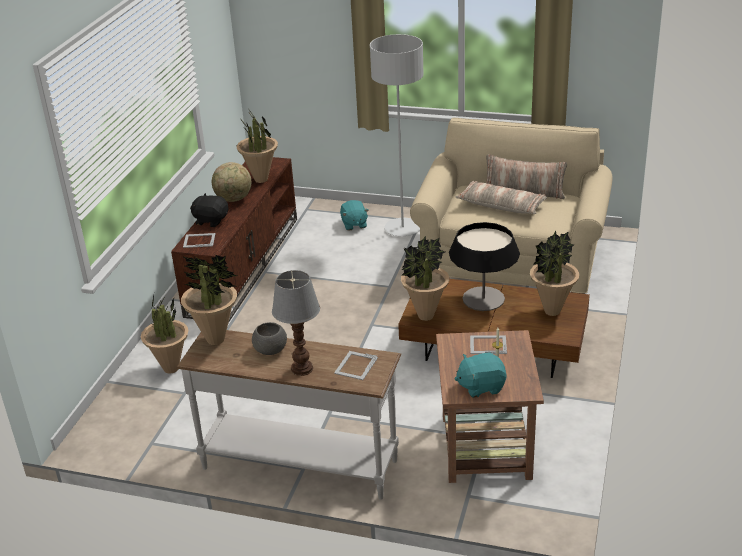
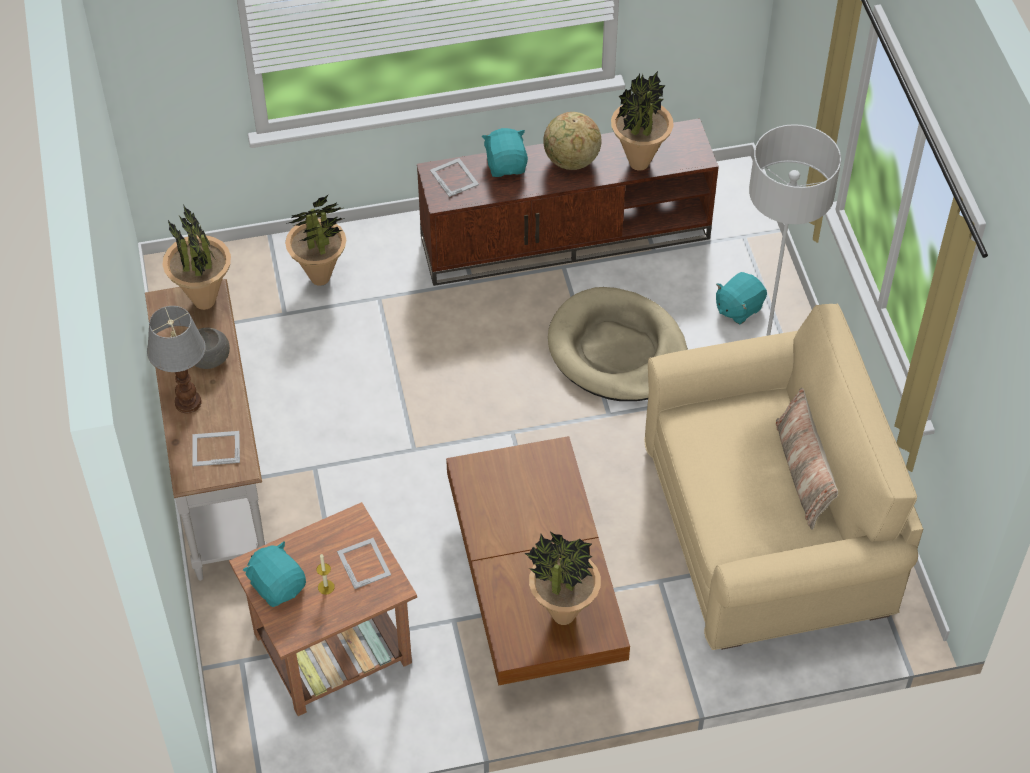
camera: 60 degrees right, 20 degrees up
(211, 220) = (506, 165): black plush toy -> turquoise plush toy
(345, 270) = (617, 350): none -> beige dog bed
(425, 316) = (477, 480): potted plant -> none
(483, 299) = (550, 527): table lamp -> none
(501, 205) = (743, 459): pillow -> none

